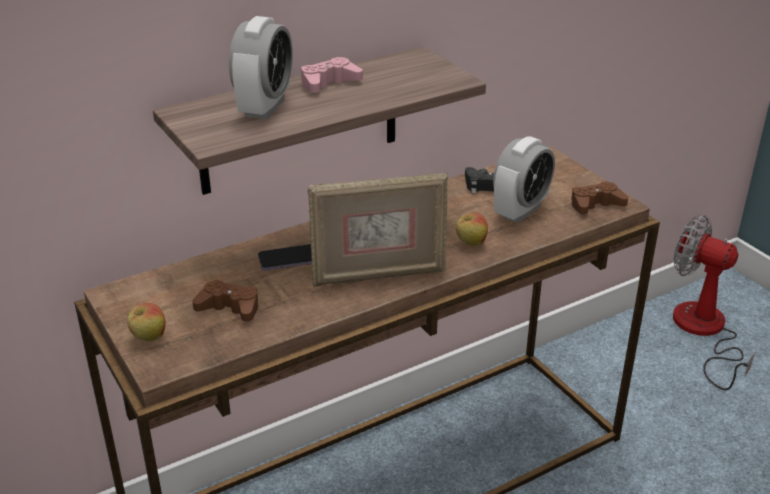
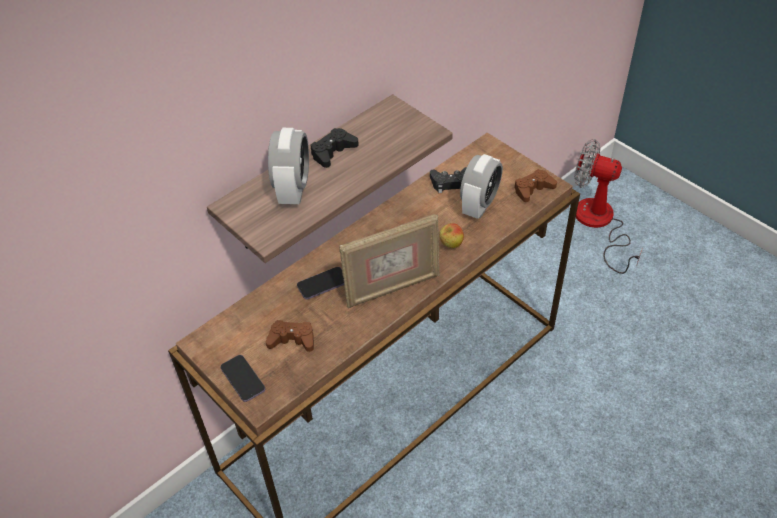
camera: 10 degrees left, 15 degrees up
(149, 338) = (243, 379): apple -> phone
(329, 83) = (333, 152): pink game controller -> black game controller

